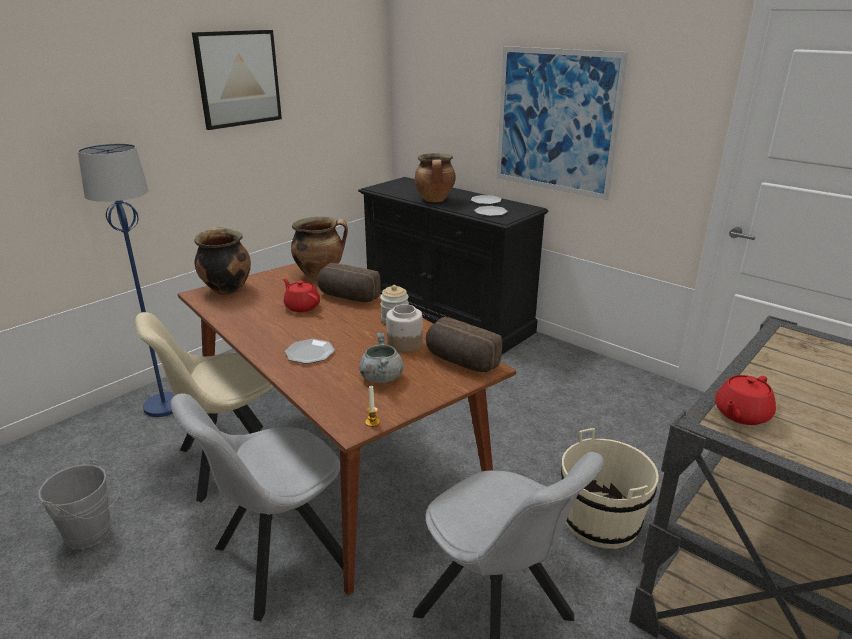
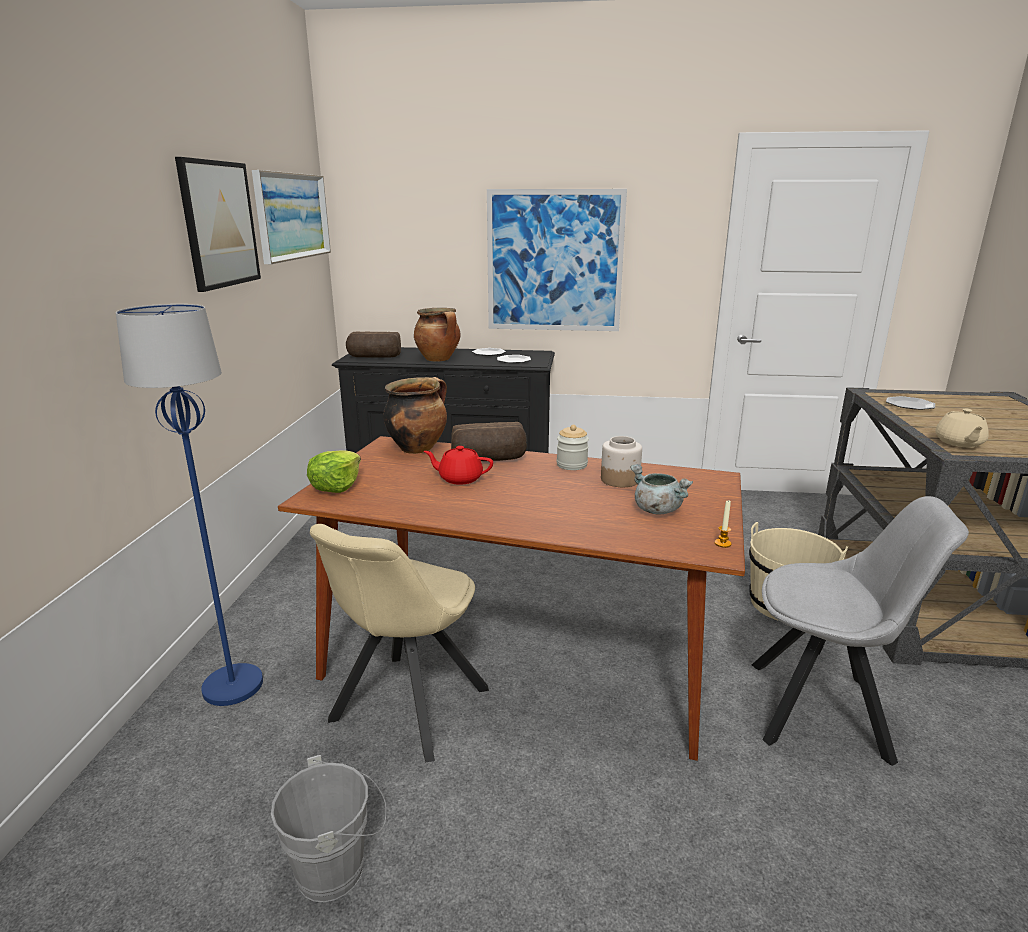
camera: 35 degrees left, 5 degrees down
(226, 289) = (336, 486): cooking pot -> lettuce
(279, 560) = (595, 767): grey chair -> none
(310, 353) = (553, 512): plate -> plate (909, 405)
(337, 66) = (292, 216): none -> picture
(460, 361) = (691, 479): bread -> bread (374, 357)
(741, 414) = (959, 443): red teapot -> beige teapot

